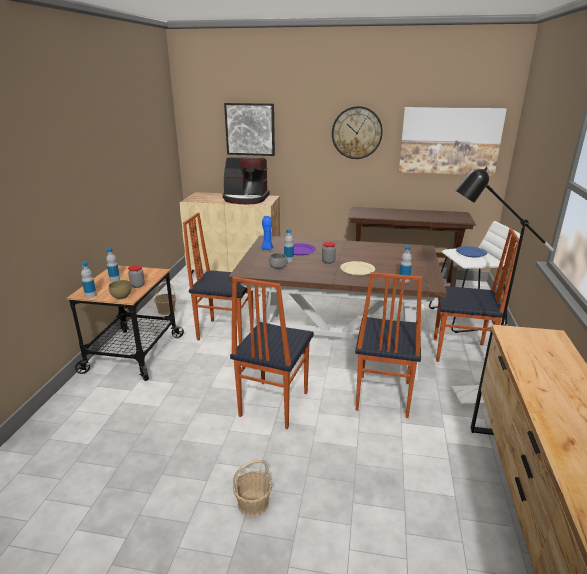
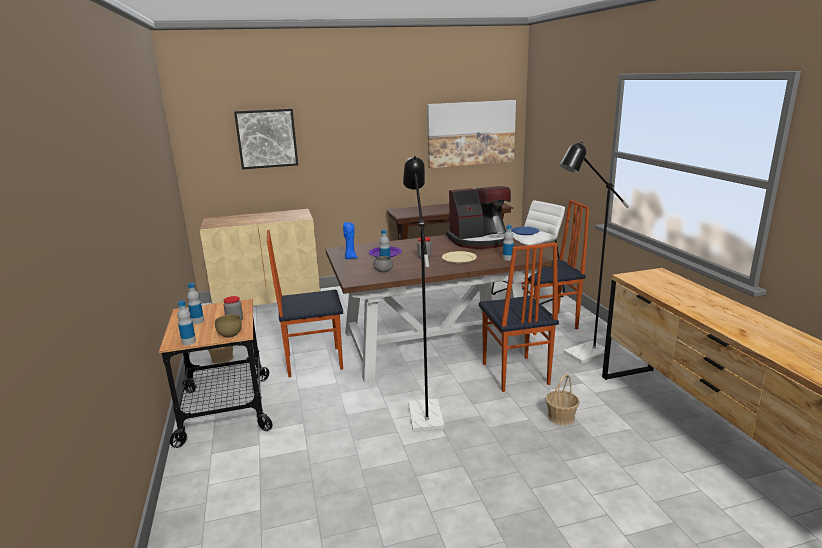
camera: 25 degrees left, 5 degrees down
(245, 199) = (275, 216): coffee machine -> coffee machine (480, 241)
(253, 503) = (483, 494): basket -> basket (561, 417)
(272, 404) = (424, 410): chair -> black floor lamp
(357, 133) = (383, 133): wall clock -> none

